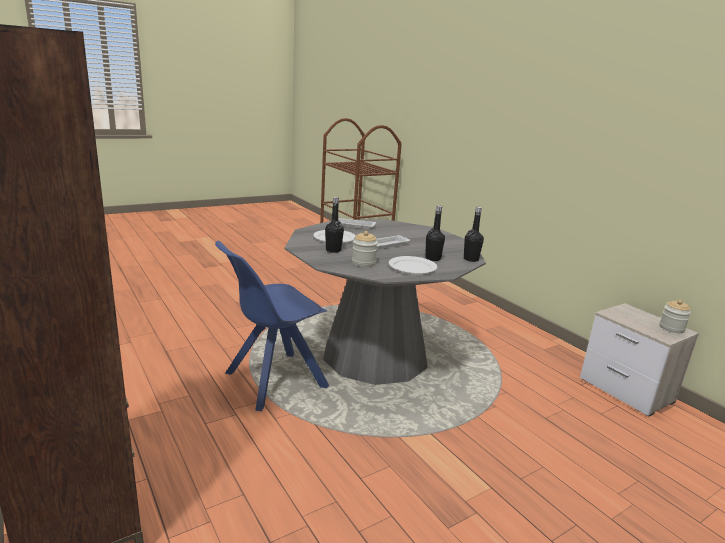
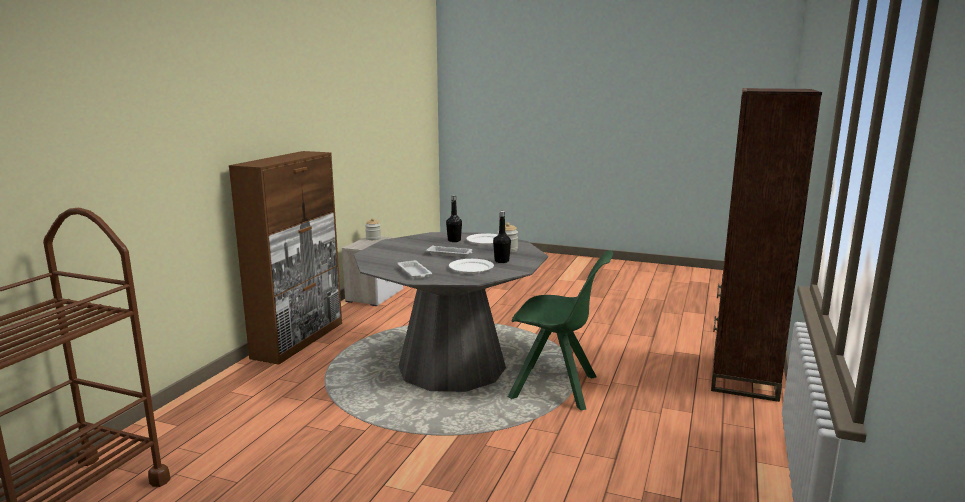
camera: 125 degrees left, 5 degrees down
(273, 381) = (556, 388): blue chair -> green chair
(471, 259) = (432, 234): black bottle -> none
(505, 322) = (299, 340): none -> brown cabinet

